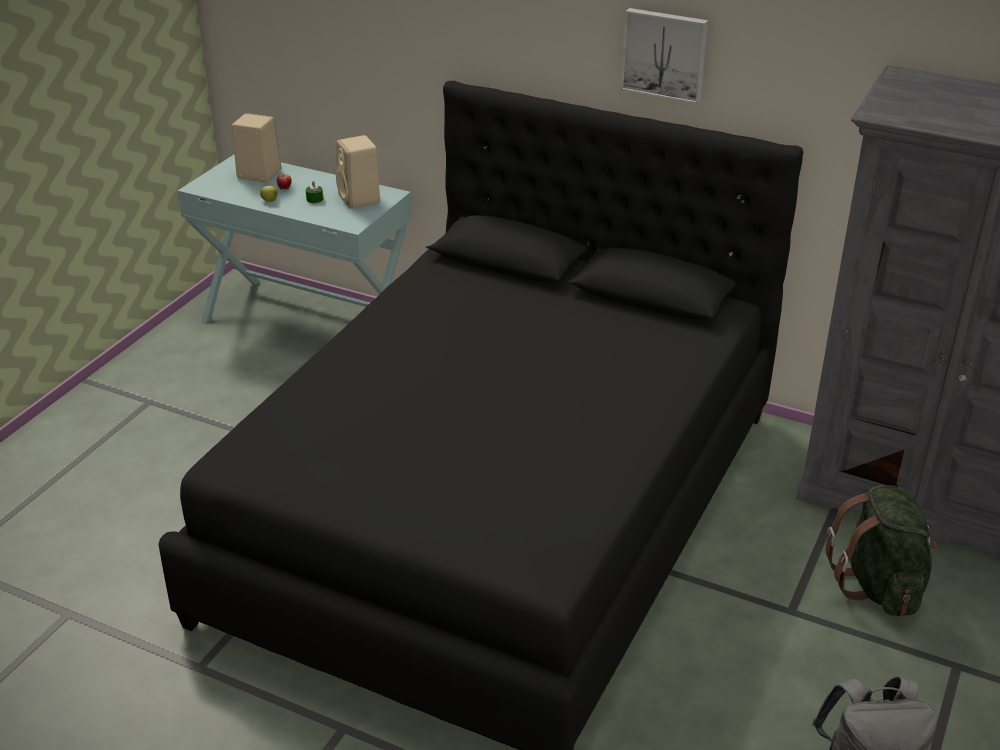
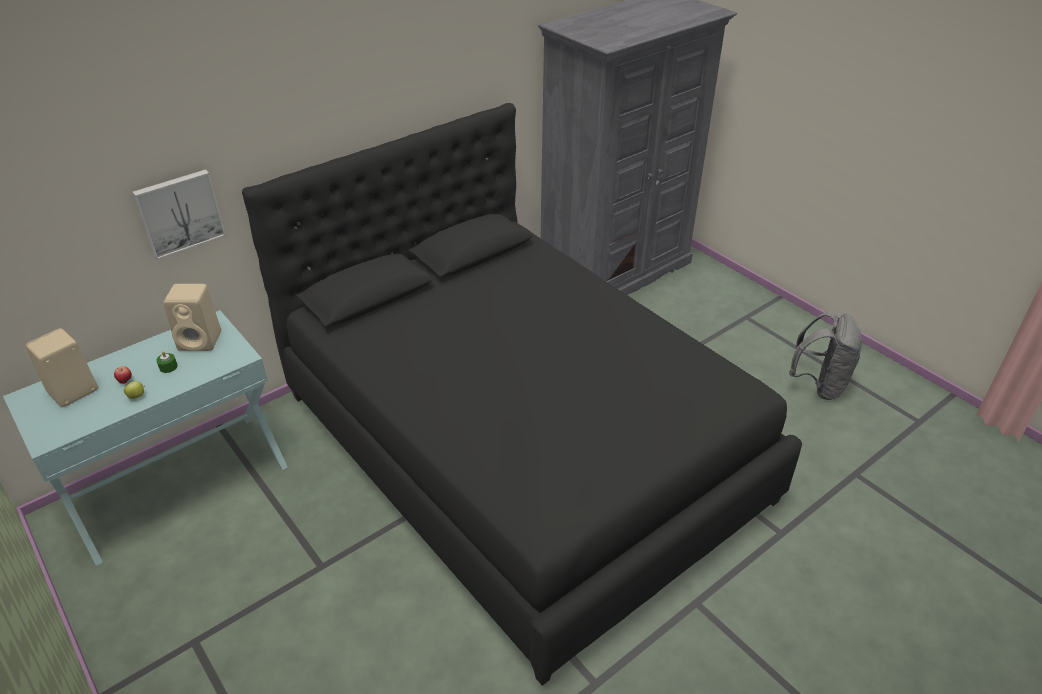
camera: 65 degrees left, 5 degrees up
(665, 54) = (403, 81): picture -> picture (179, 213)
(878, 585) = (676, 316): green backpack -> none

